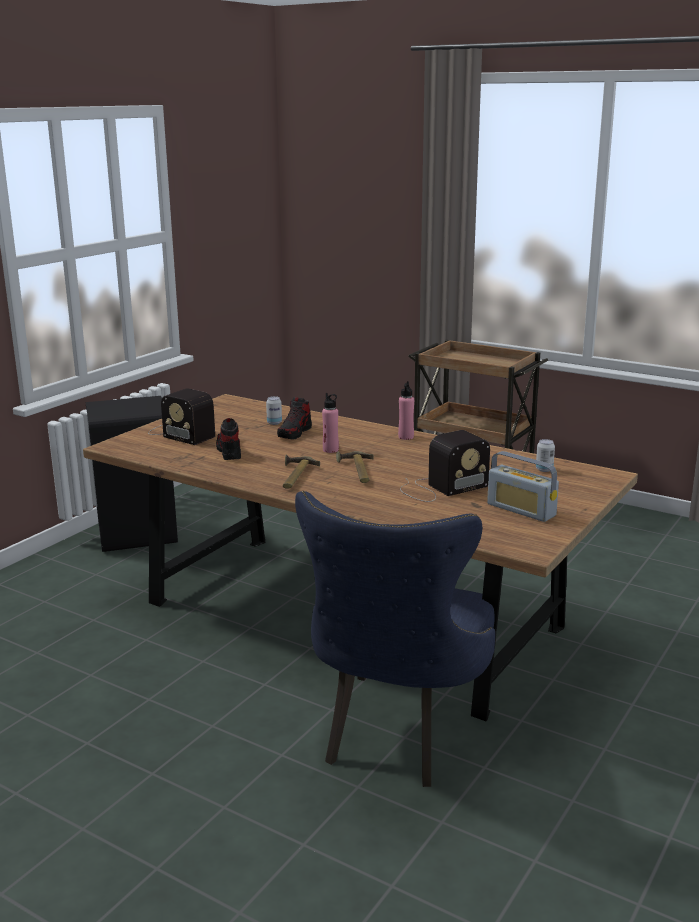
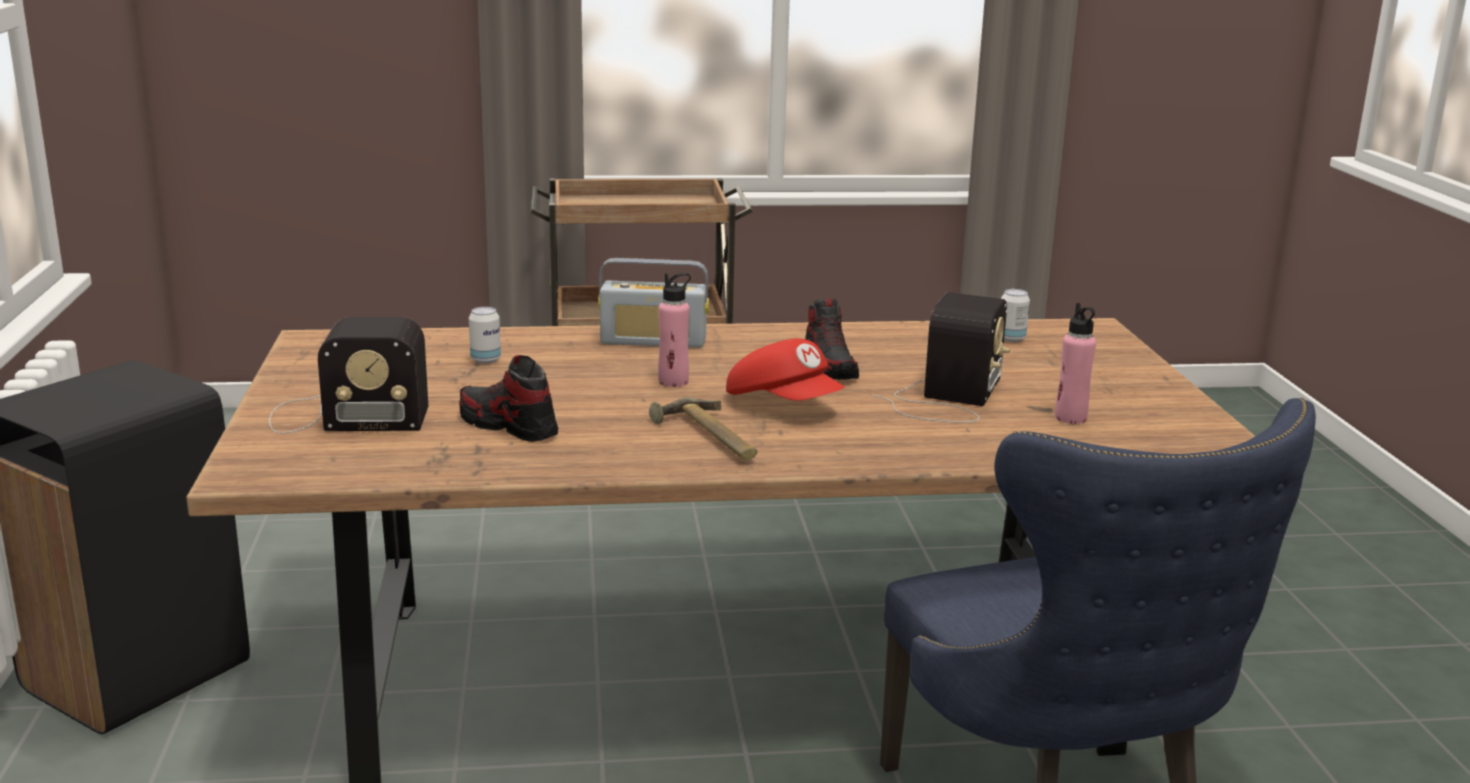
camera: 40 degrees left, 0 degrees up
(295, 433) = (556, 368): shoe -> shoe (829, 368)
(356, 471) = (784, 404): hammer -> red cap
(406, 437) = (741, 336): pink bottle -> pink bottle (1070, 418)
(521, 510) = (1105, 399): radio -> radio (653, 341)

